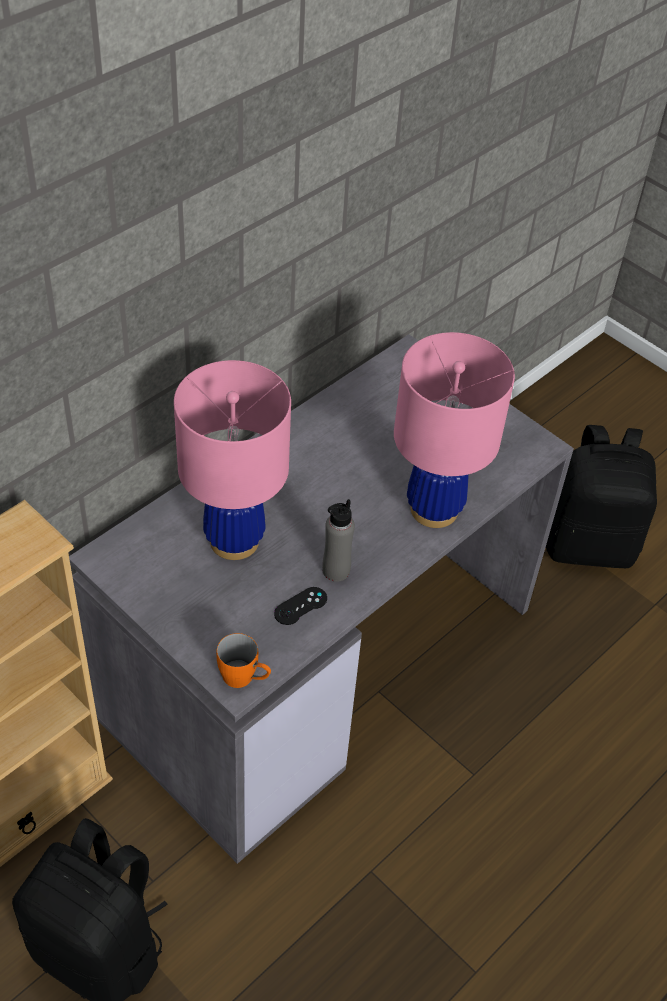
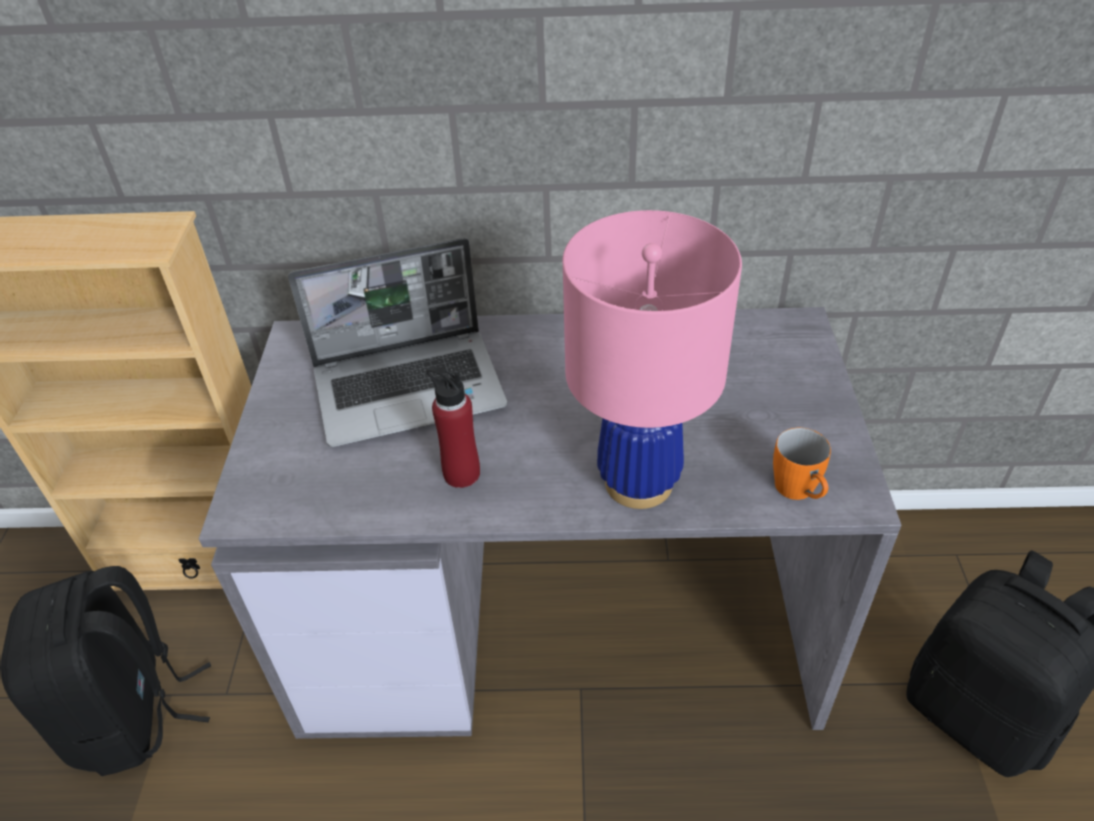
camera: 50 degrees right, 5 degrees down
(234, 540) = (411, 388): pink table lamp -> laptop
(244, 678) = (252, 511): orange mug -> orange mug (799, 492)
(300, 606) = (386, 483): black game controller -> none
(336, 570) = (461, 474): grey bottle -> red bottle

